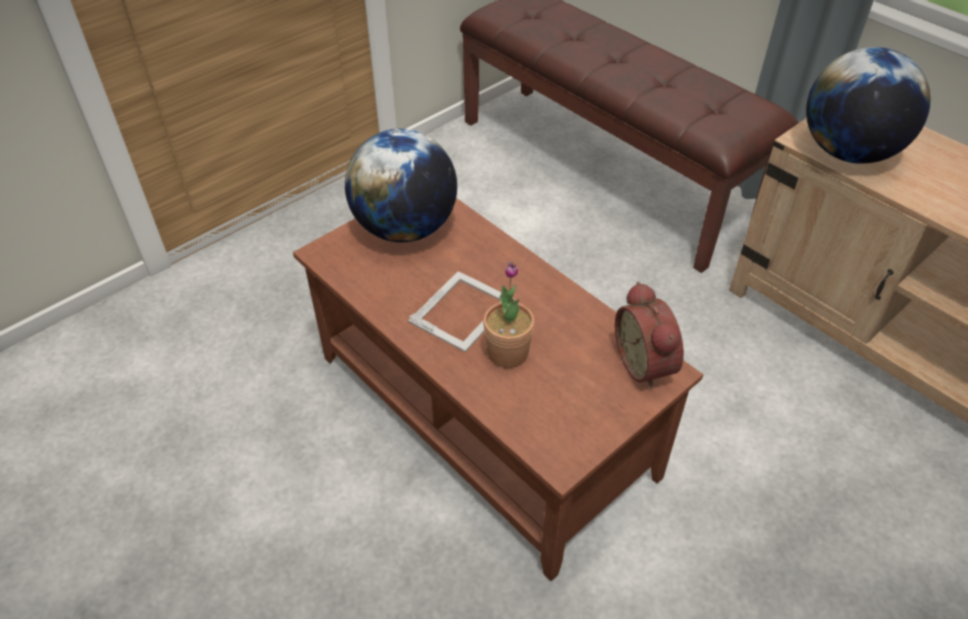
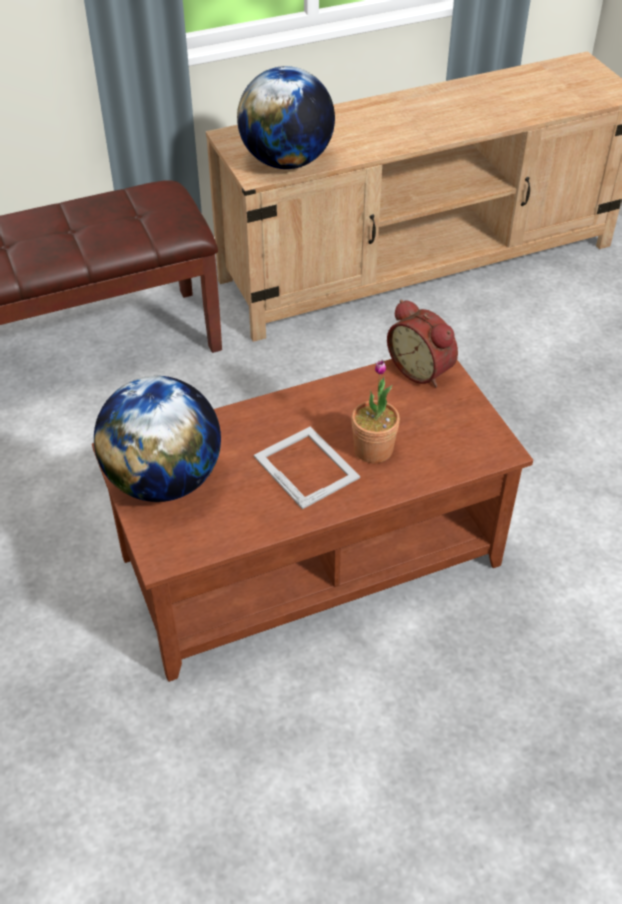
camera: 70 degrees left, 0 degrees up
(647, 364) = (422, 369): alarm clock -> alarm clock turned 45 degrees clockwise

